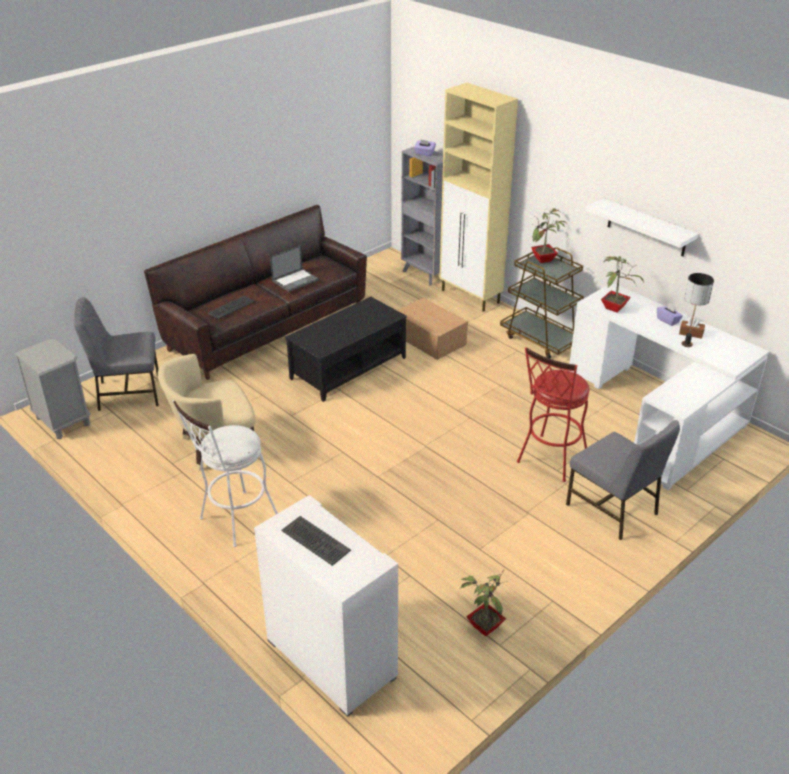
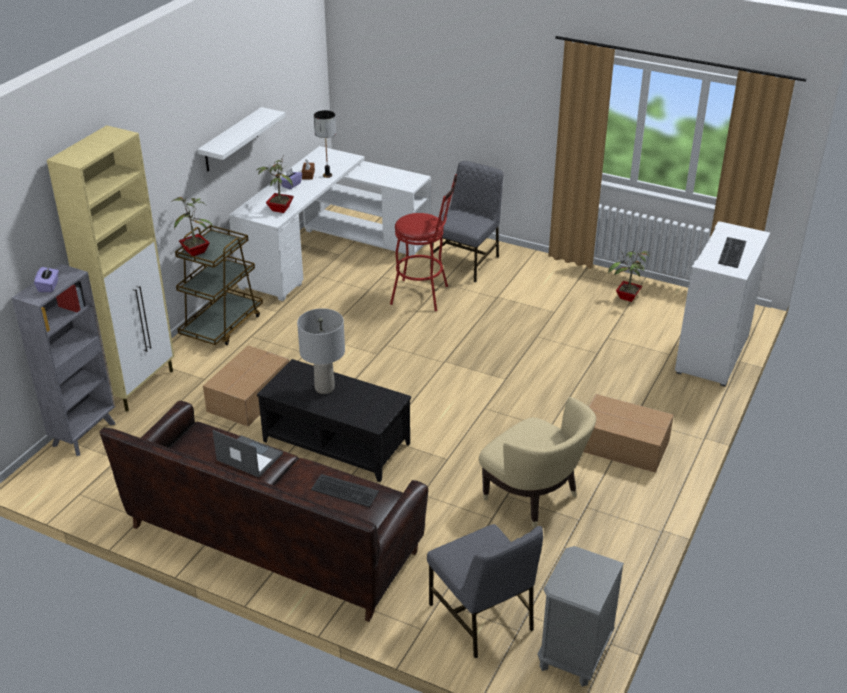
camera: 110 degrees left, 0 degrees up
(234, 521) = (624, 446): white stool -> cardboard box
(357, 323) = (325, 388): none -> grey table lamp

